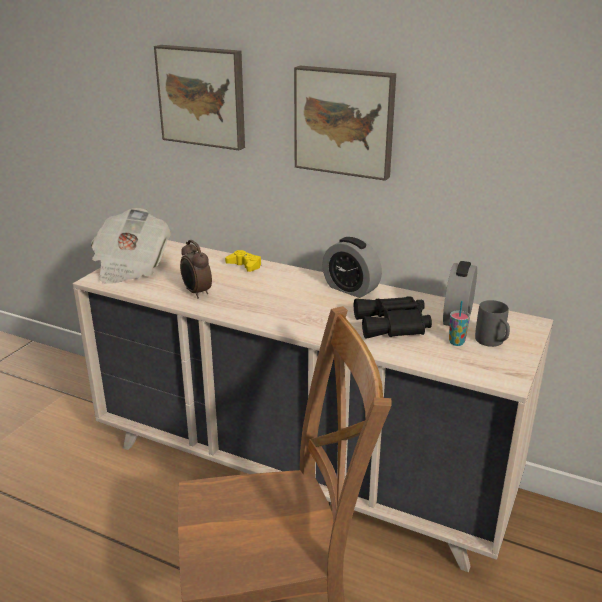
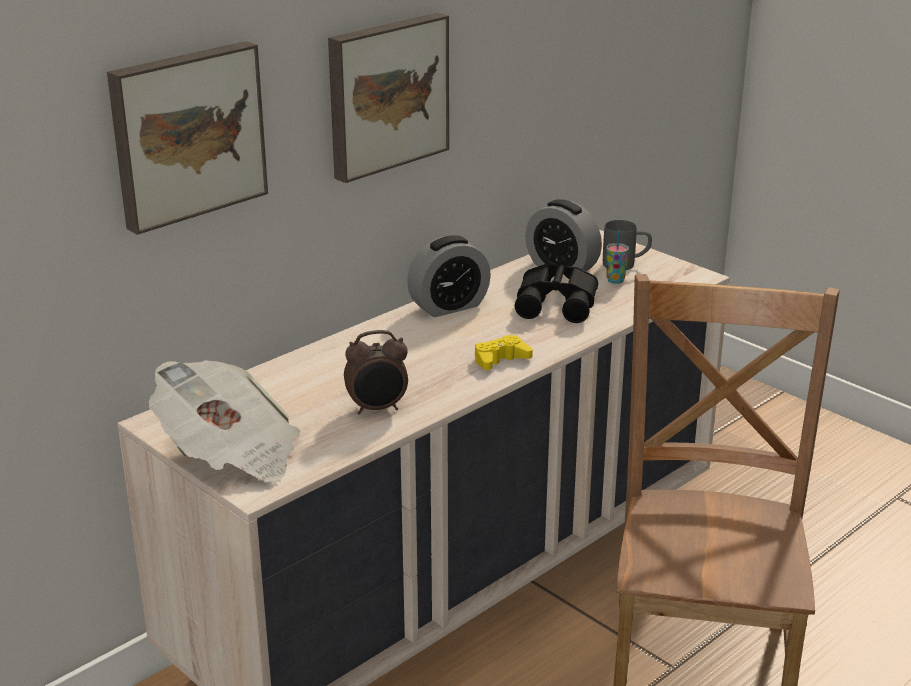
camera: 70 degrees left, 0 degrees up
(244, 265) = (314, 361): yellow game controller -> yellow game controller (500, 359)

